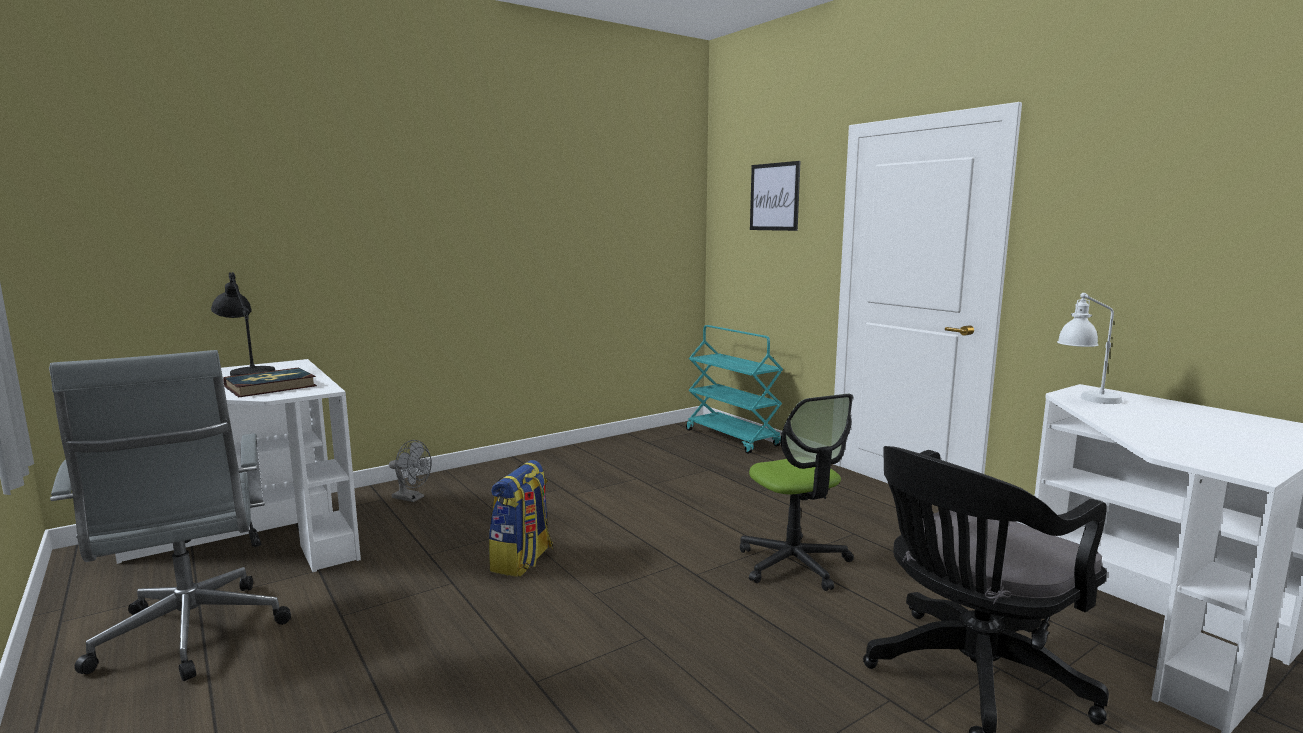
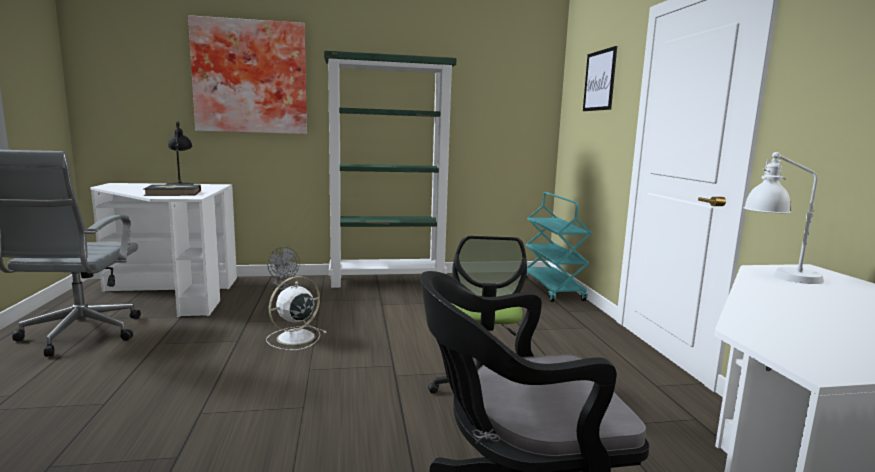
camera: 25 degrees right, 0 degrees up
(326, 198) = (251, 77): none -> picture
(522, 561) = (294, 338): backpack -> white fan
(539, 462) = (388, 280): none -> green bookcase

